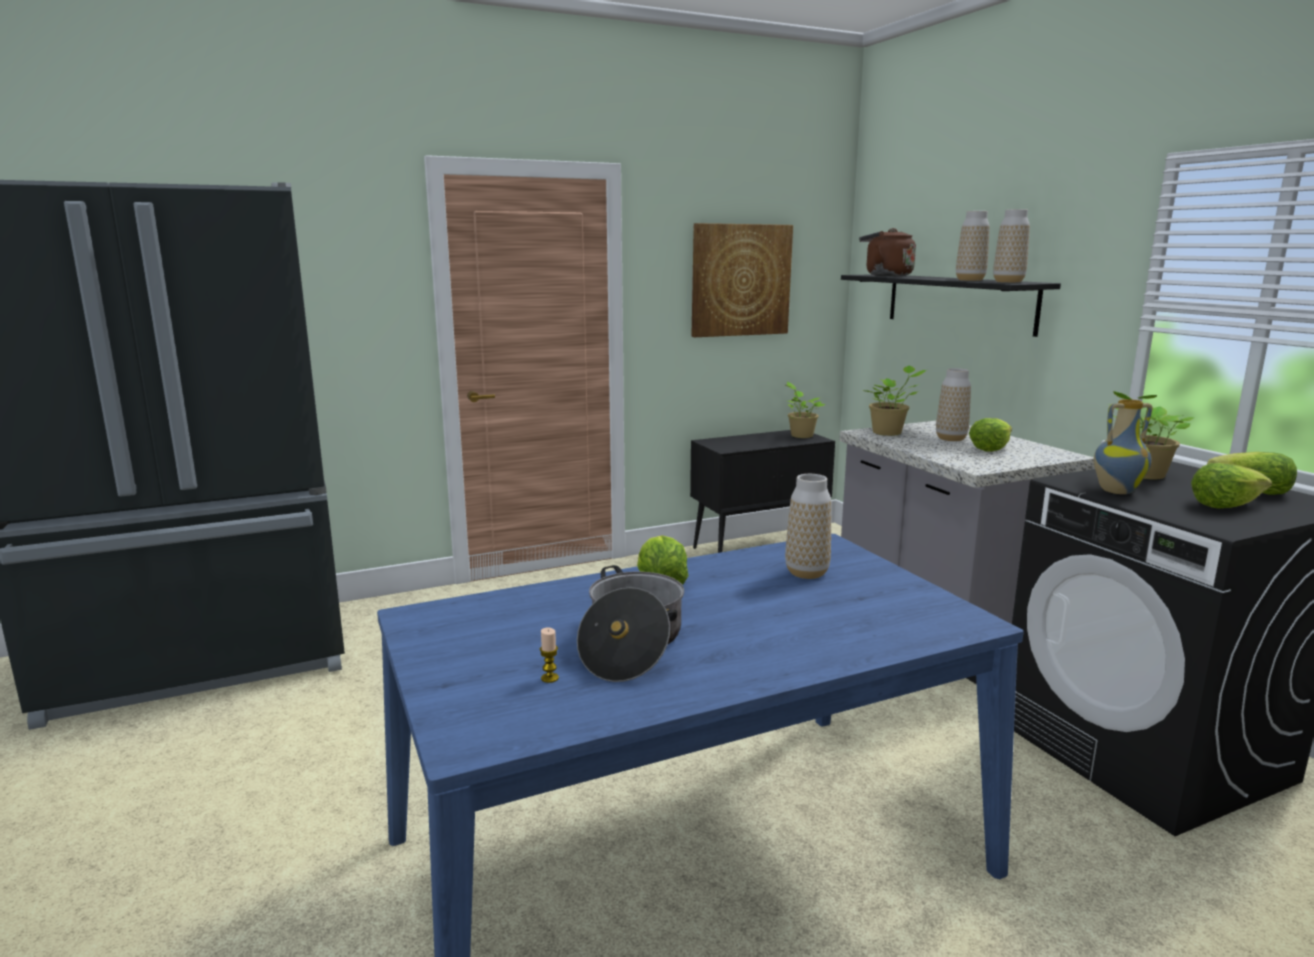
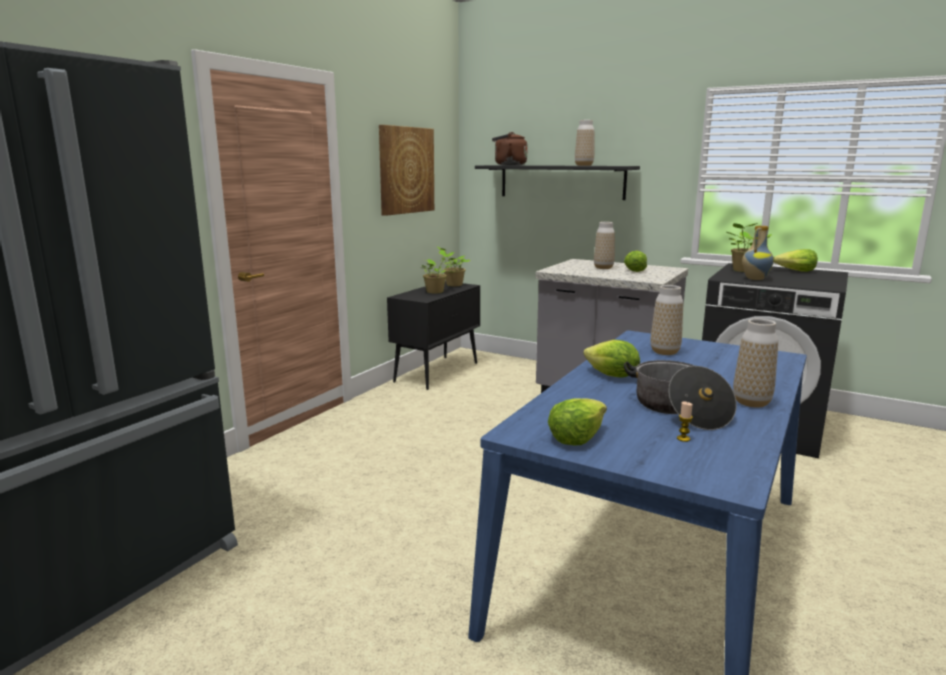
camera: 35 degrees left, 0 degrees up
(889, 433) = (565, 269): potted plant -> potted plant (436, 291)
(1008, 282) = (613, 165): vase -> vase (751, 402)
(1224, 505) = (804, 278): lettuce -> lettuce (576, 437)

